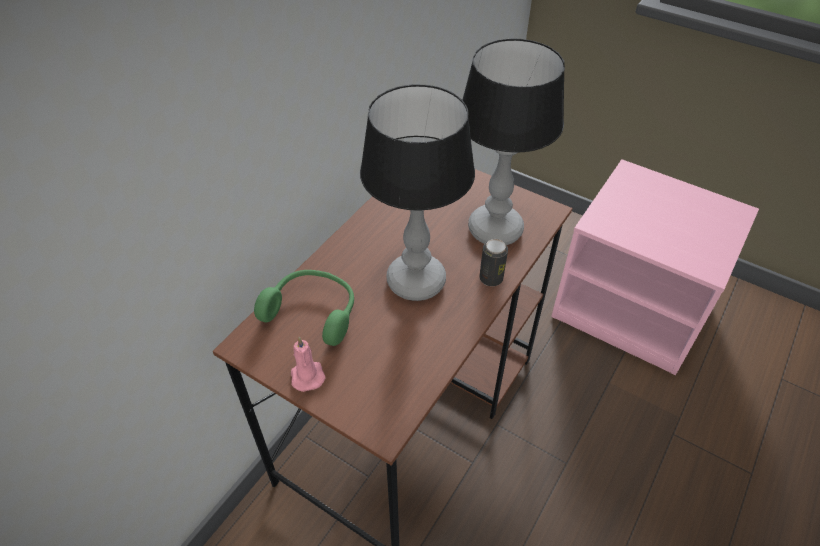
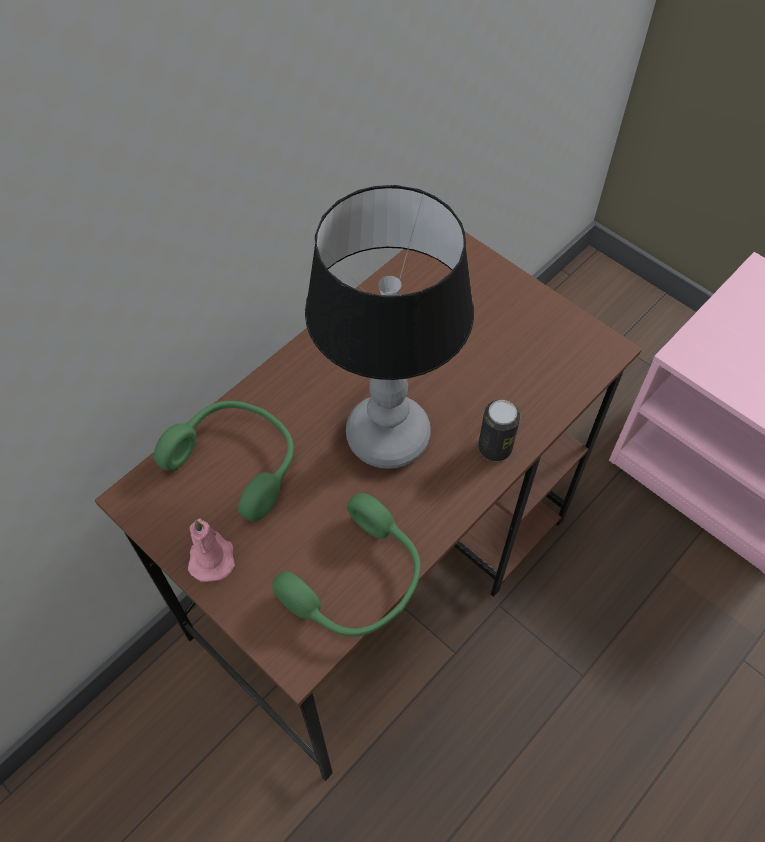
camera: 10 degrees right, 10 degrees up
(416, 376) = (358, 583): none -> green headphones
(496, 230) = (520, 370): table lamp -> none

